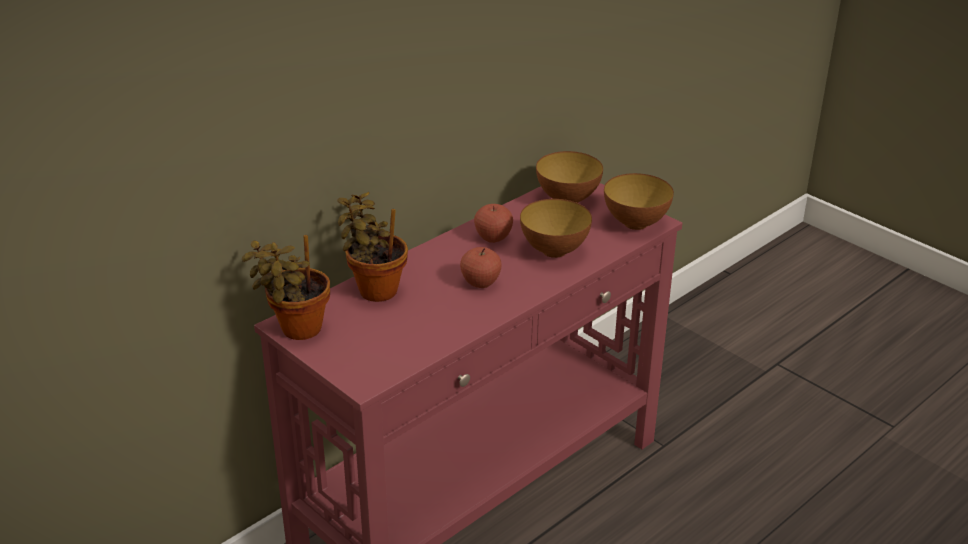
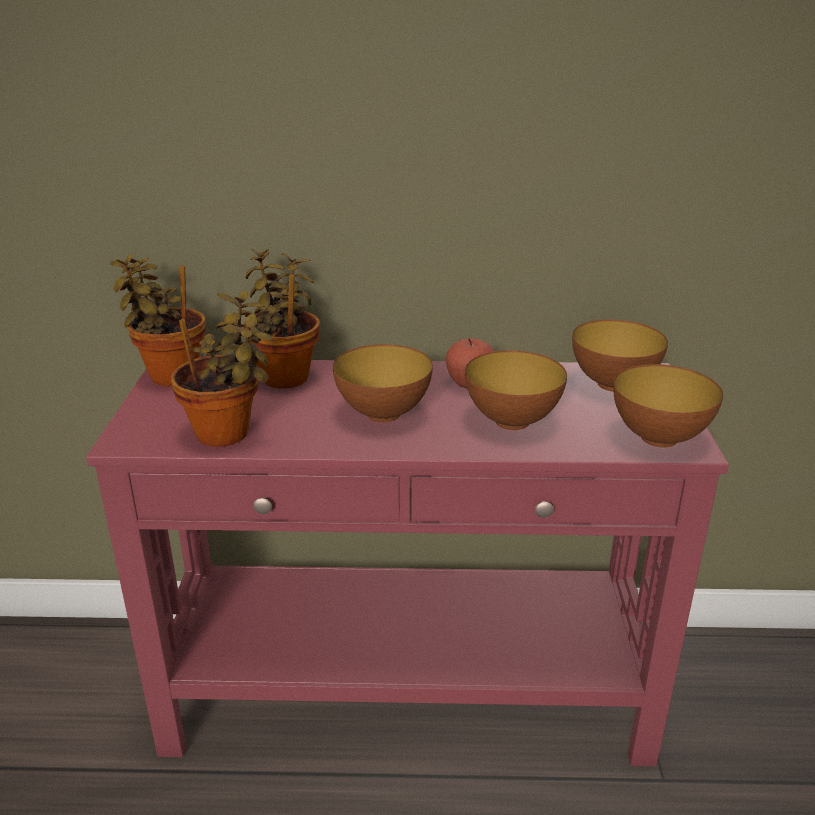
camera: 45 degrees right, 5 degrees down
(418, 343) = (229, 434): none -> potted plant
(480, 283) = (383, 414): apple -> bowl

